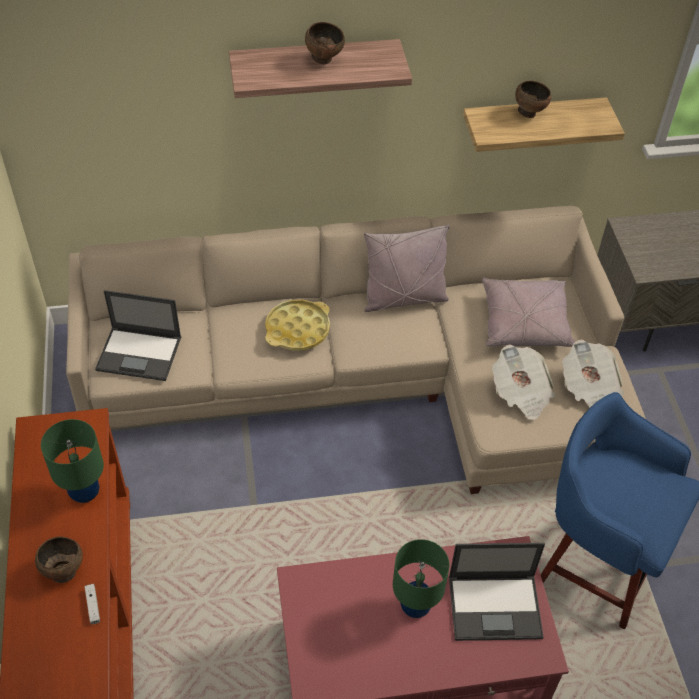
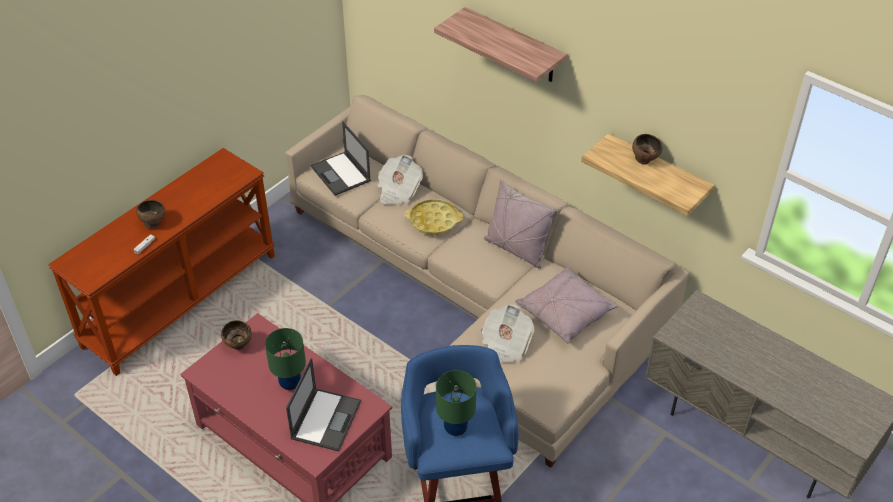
camera: 50 degrees right, 5 degrees down
(84, 492) = (204, 199): green table lamp -> green table lamp (456, 428)
(324, 59) = (506, 40): brown bowl -> brown bowl (239, 345)
(496, 606) = (326, 419): laptop -> laptop turned 120 degrees counterclockwise
(589, 389) = (550, 376): newspaper -> newspaper (398, 190)

